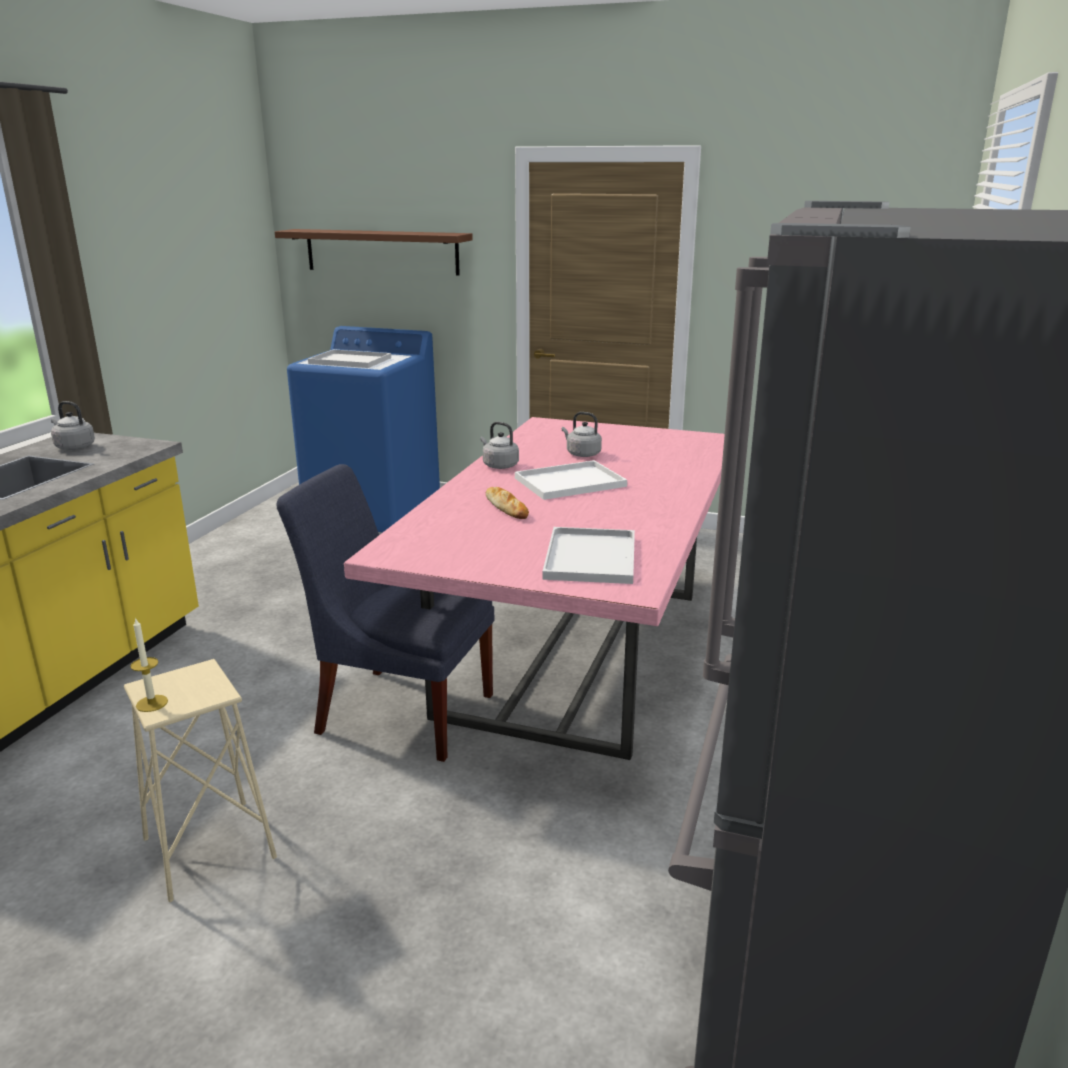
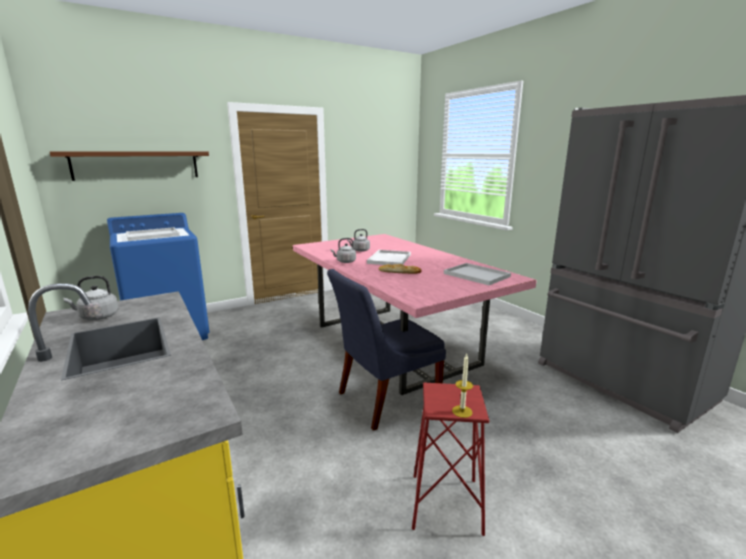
camera: 50 degrees left, 5 degrees down
(209, 848) = (445, 503): beige stool -> red stool

